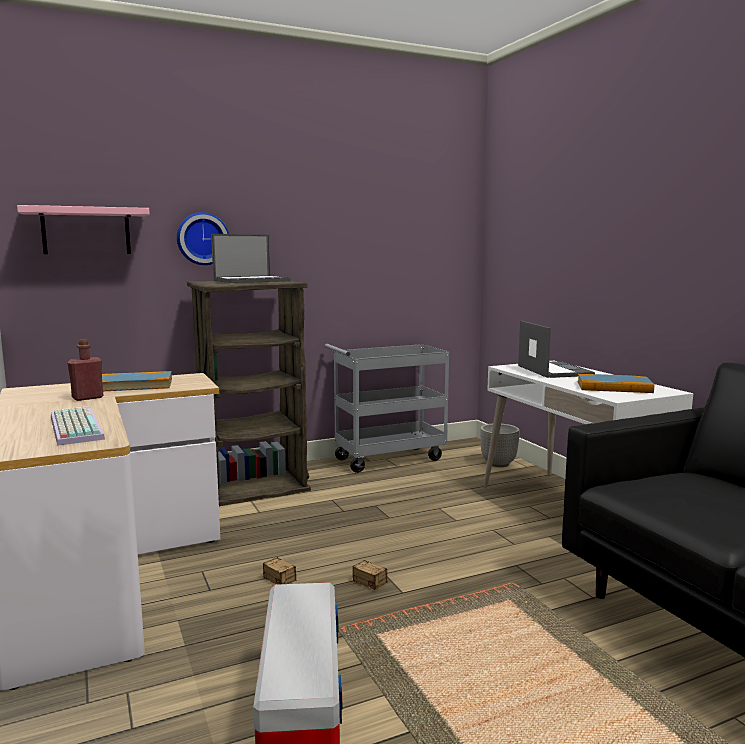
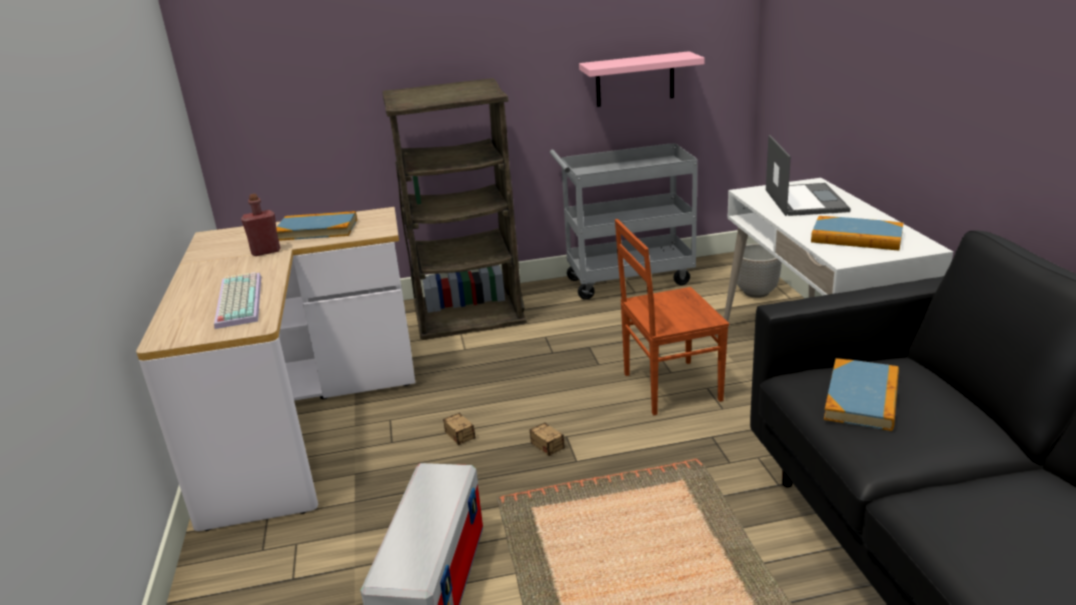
camera: 15 degrees right, 15 degrees up
(86, 231) = (268, 42): pink shelf -> pink shelf (635, 79)
(202, 239) = (396, 37): wall clock -> none
(252, 280) = (450, 90): laptop -> none
(460, 530) = (669, 386): none -> brown chair
(678, 494) = (862, 398): none -> book

